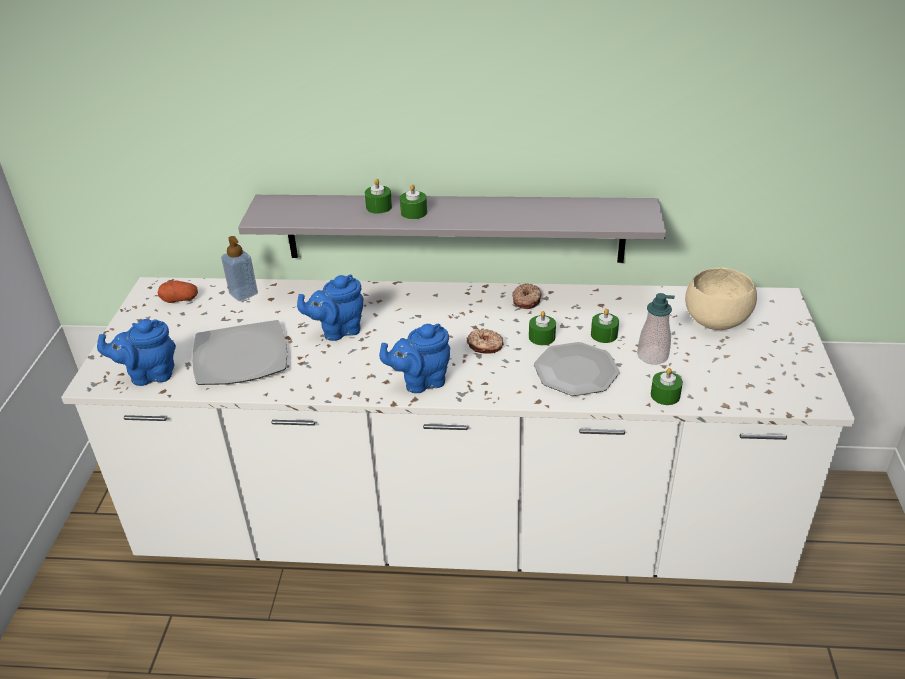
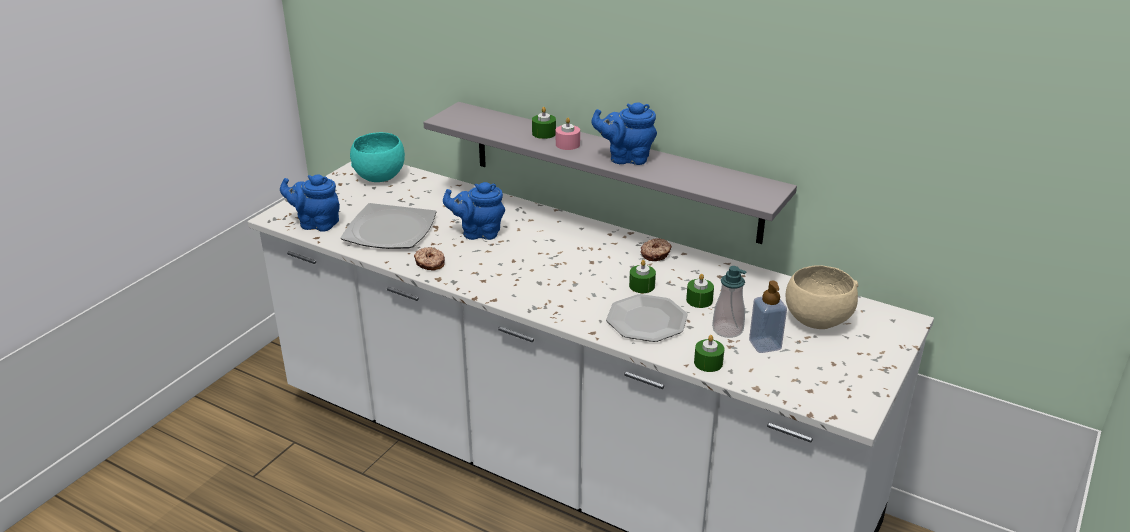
camera: 25 degrees right, 5 degrees down
(180, 299) = (380, 177): potato -> turquoise bowl
(243, 293) = (430, 185): soap dispenser -> soap dispenser (765, 345)
(414, 212) = (567, 144): green candle -> pink candle
(421, 381) = (510, 289): blue teapot -> blue teapot (626, 158)
(485, 346) = (586, 278): donut -> donut (429, 263)

